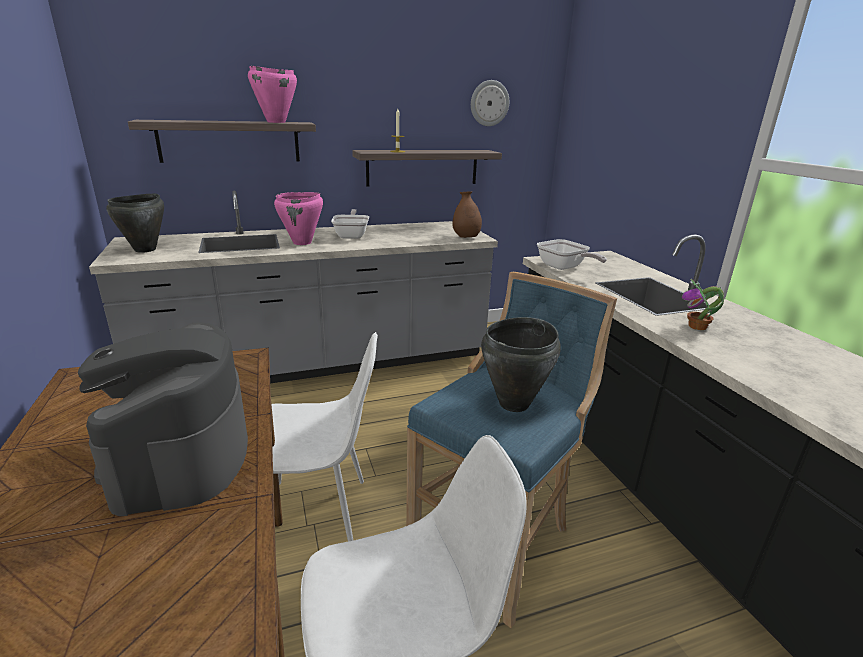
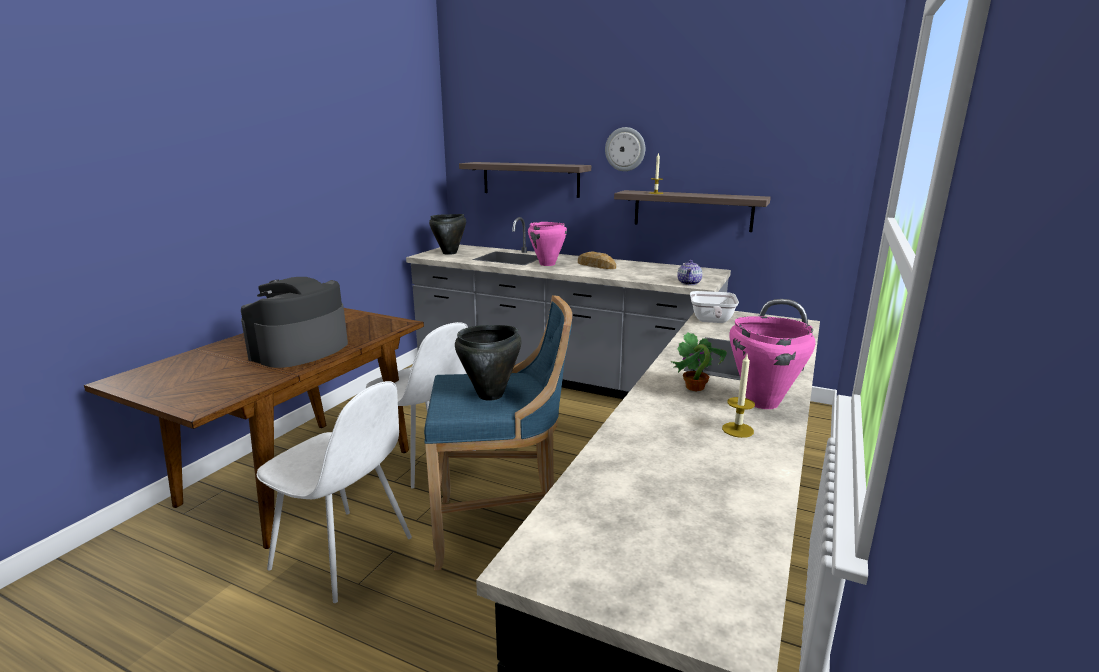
camera: 45 degrees right, 5 degrees down
(276, 122) = (557, 164): pink cooking pot -> pink cooking pot (761, 402)
(352, 235) = (596, 265): frying pan -> bread
(466, 238) = (689, 283): brown vase -> teapot
(489, 103) = (774, 146): wall clock -> wall clock (625, 149)
(794, 349) = (737, 430): none -> candle

